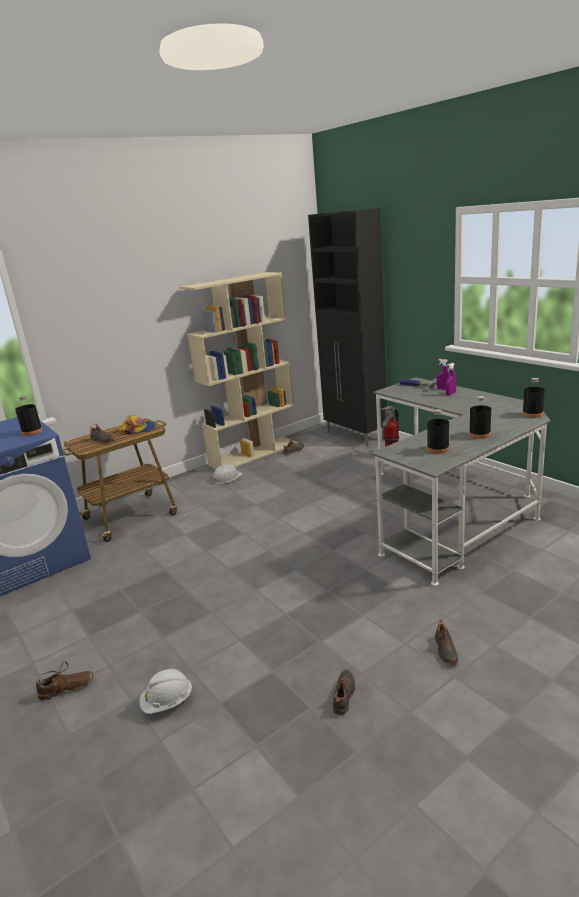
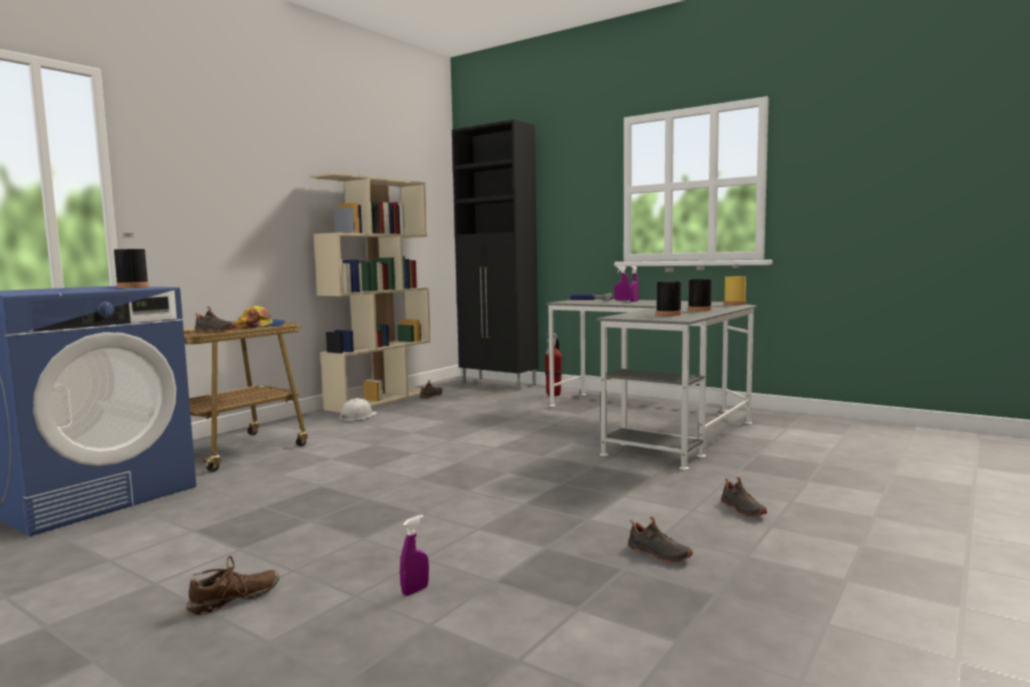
camera: 20 degrees left, 15 degrees down
(167, 703) = (415, 590): white hard hat -> purple spray bottle
(345, 696) = (658, 554): black shoe -> black shoe turned 135 degrees clockwise
(532, 414) = (734, 304): black bottle -> yellow bottle

